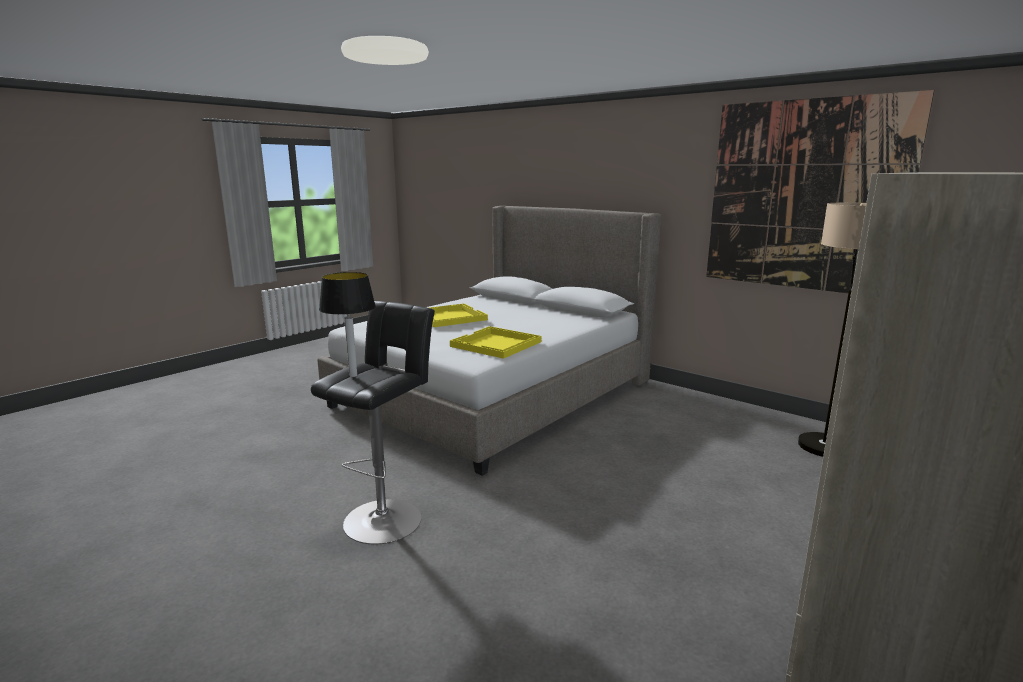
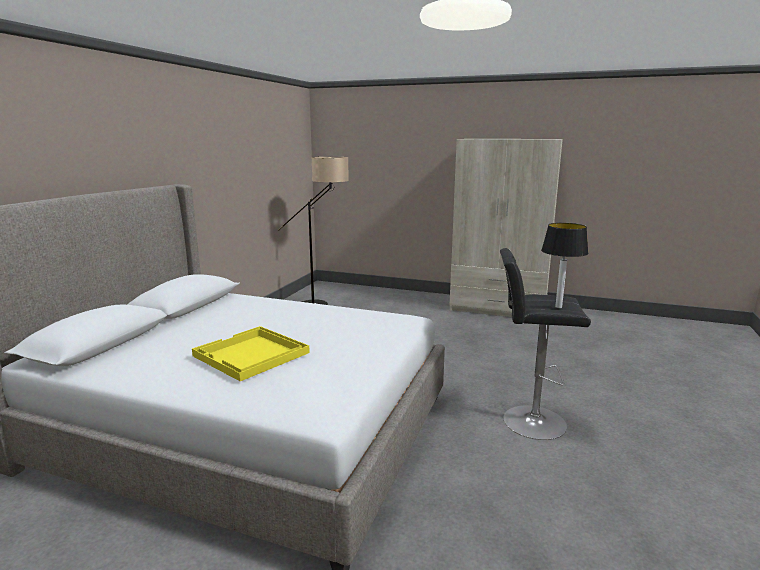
camera: 110 degrees left, 0 degrees up
(496, 344) = (352, 319): yellow tray -> none
(804, 196) = (243, 157): picture -> none

